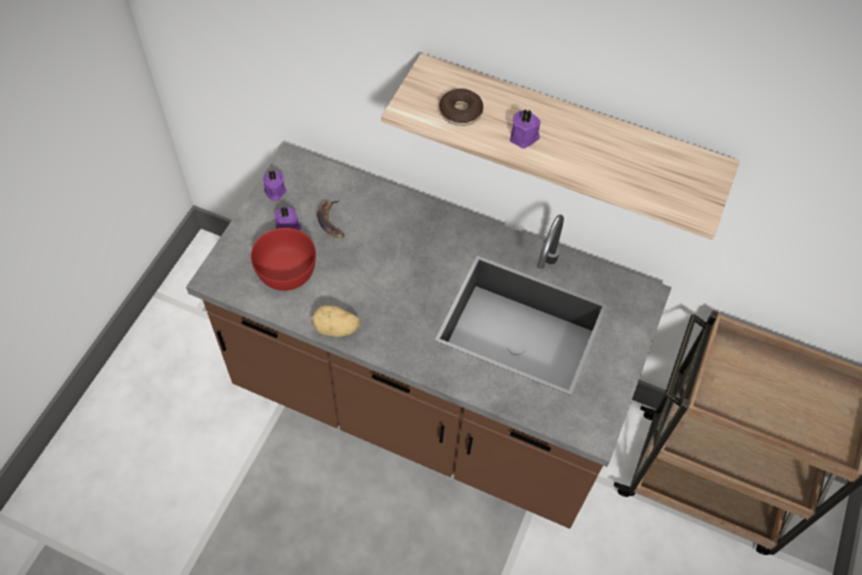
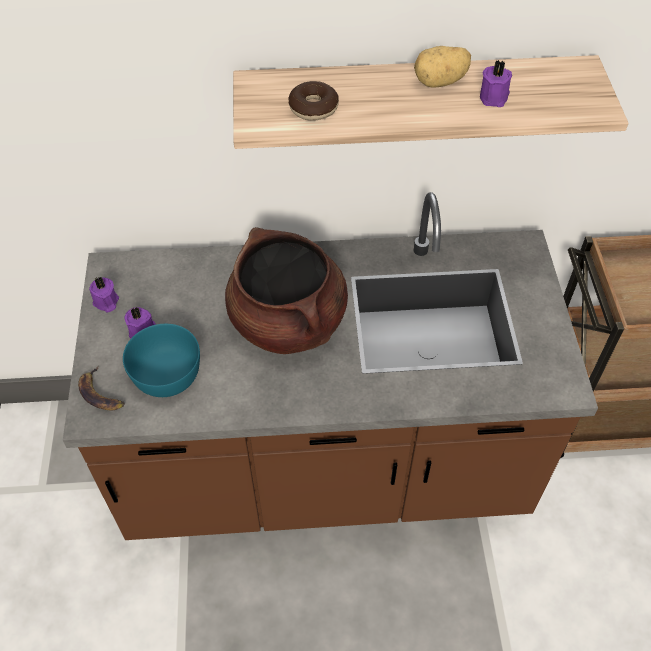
camera: 25 degrees left, 5 degrees down
(286, 270) = (166, 373): red bowl -> turquoise bowl
(332, 221) = (185, 306): banana -> banana (101, 394)
(336, 329) = (255, 408): potato -> potato (440, 82)
(403, 271) = (288, 322): none -> brown cooking pot
(524, 137) = (393, 107): purple candle -> purple candle (494, 97)

